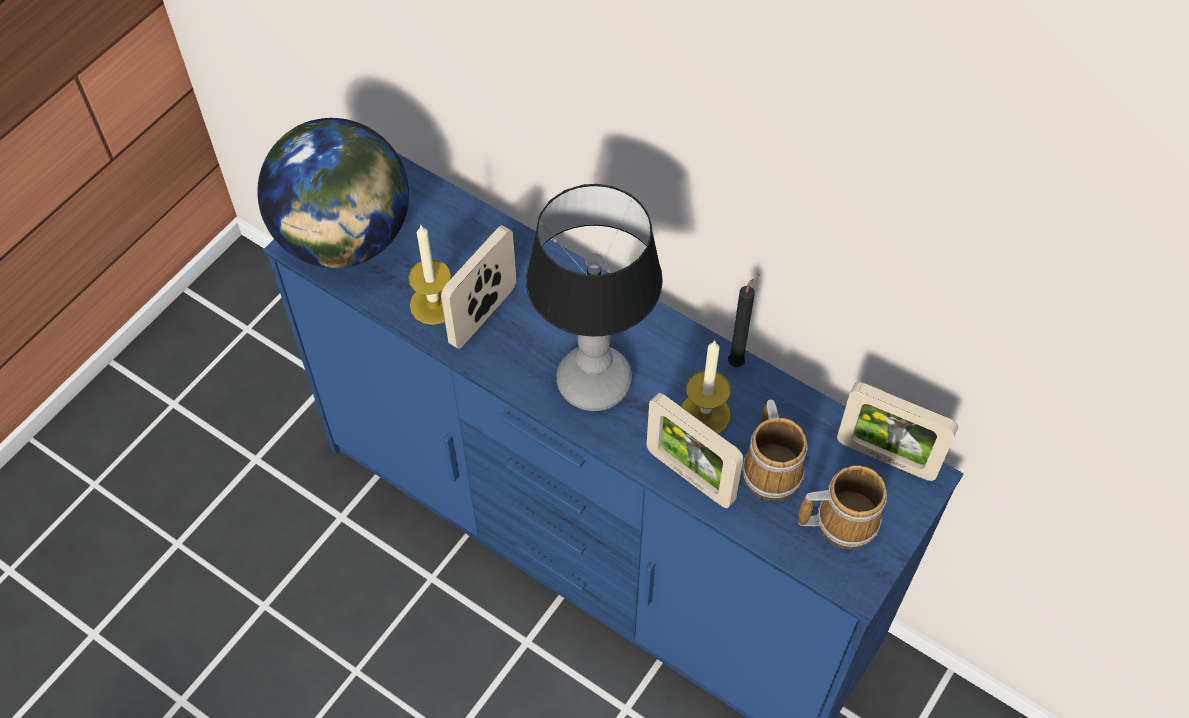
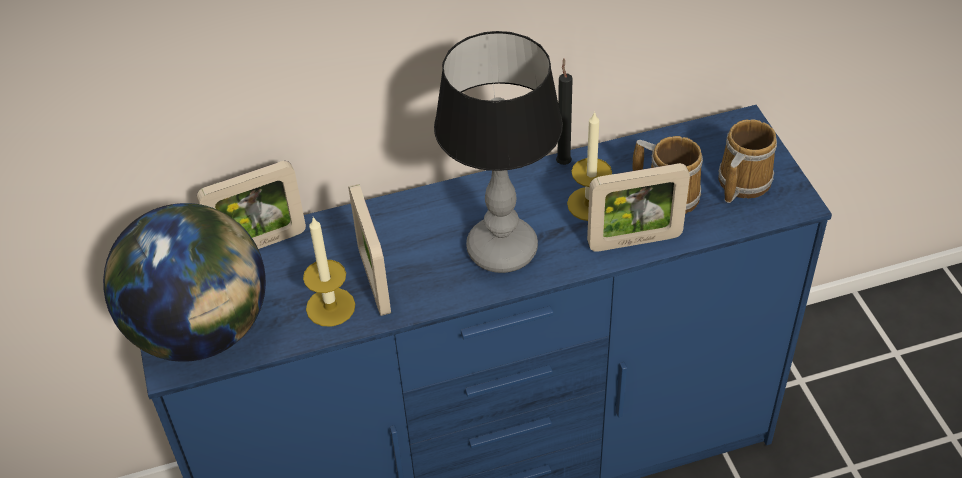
camera: 50 degrees left, 10 degrees down
(886, 457) = (711, 133): picture frame -> picture frame (260, 244)

